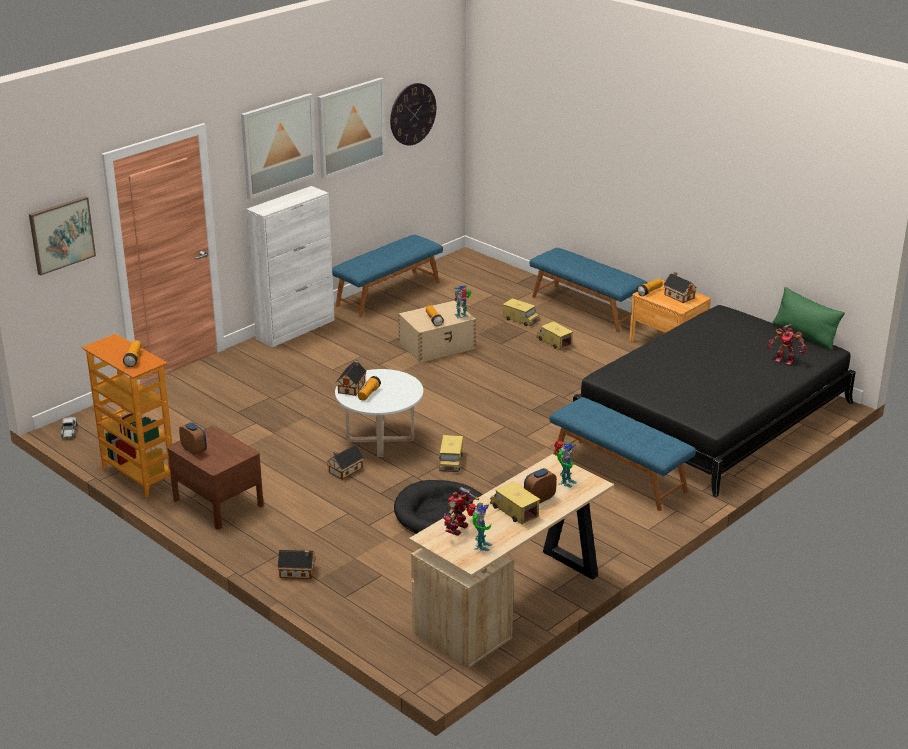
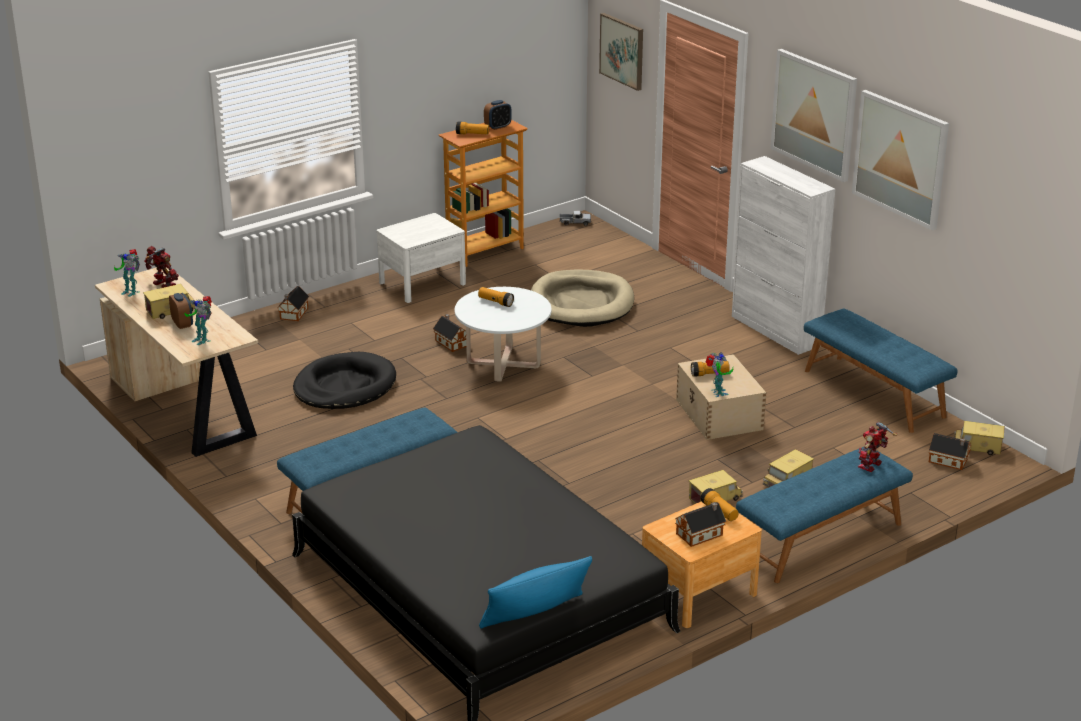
camera: 100 degrees right, 0 degrees up
(194, 450) = (423, 222): alarm clock -> alarm clock (498, 127)
(218, 502) = (422, 283): brown nightstand -> white nightstand
(255, 414) = (581, 303): none -> beige dog bed
(352, 387) = (514, 295): toy house -> toy house (949, 461)
(412, 114) = (988, 206): wall clock -> none
(451, 462) = (443, 399): toy truck -> toy truck (977, 447)
(785, 360) = (463, 577): toy robot -> toy robot (871, 465)
(804, 335) = (535, 615): green pillow -> blue pillow

